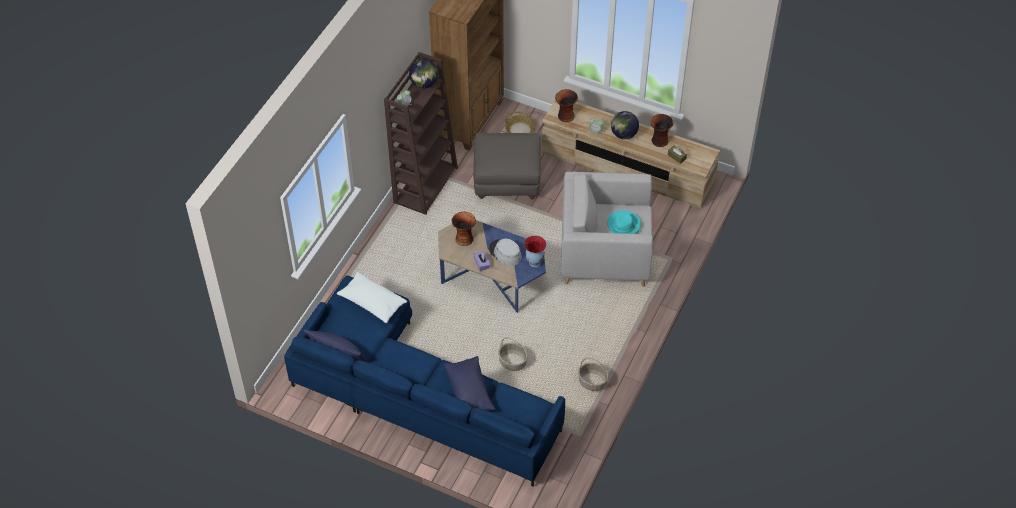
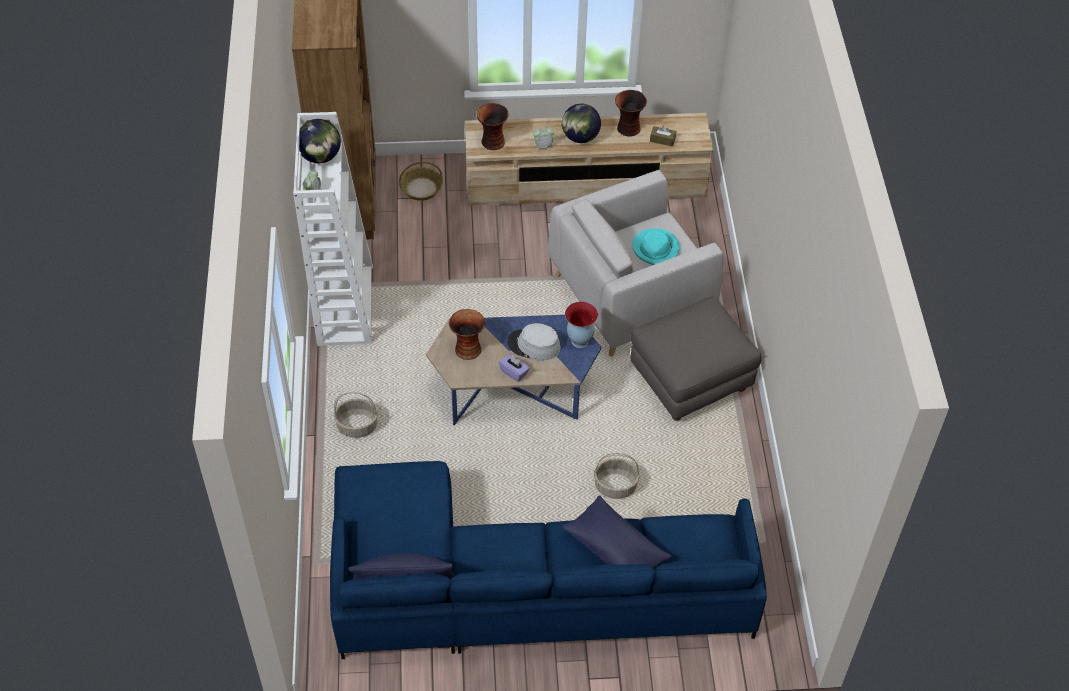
camera: 30 degrees left, 0 degrees up
(372, 303) = (402, 488): white pillow -> none
(425, 184) = (344, 304): brown bookcase -> white bookcase
(507, 180) = (448, 257): grey ottoman -> grey ottoman (690, 379)
(592, 382) = (730, 466): basket -> basket (356, 426)

